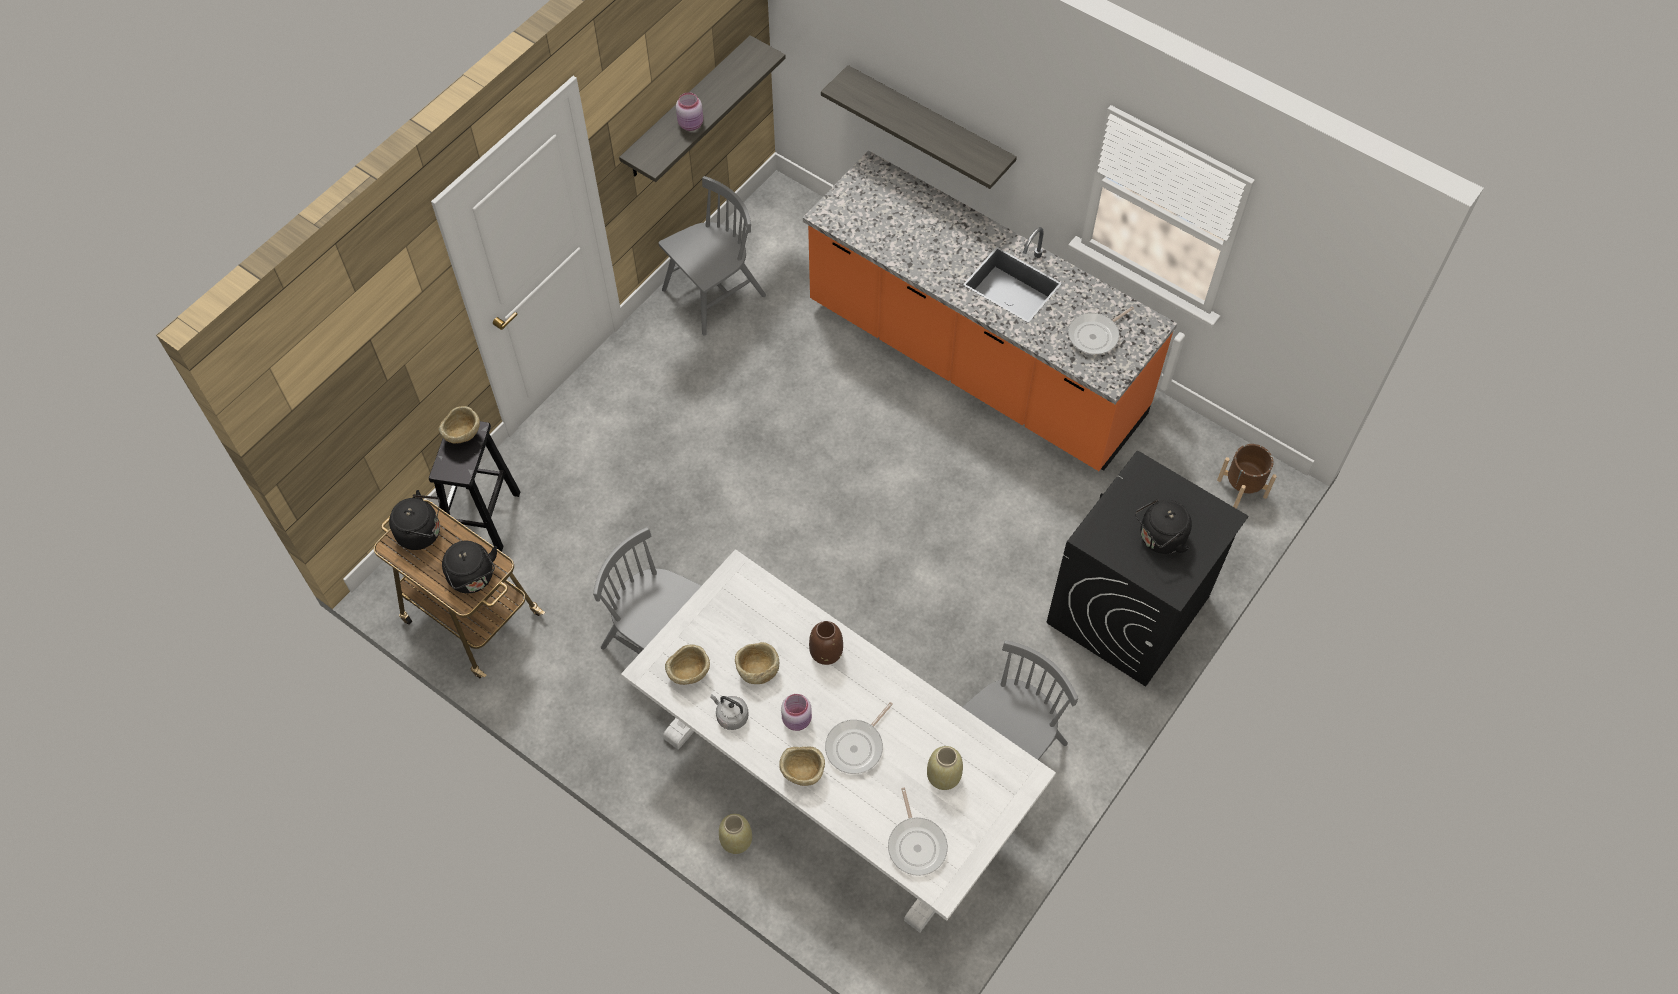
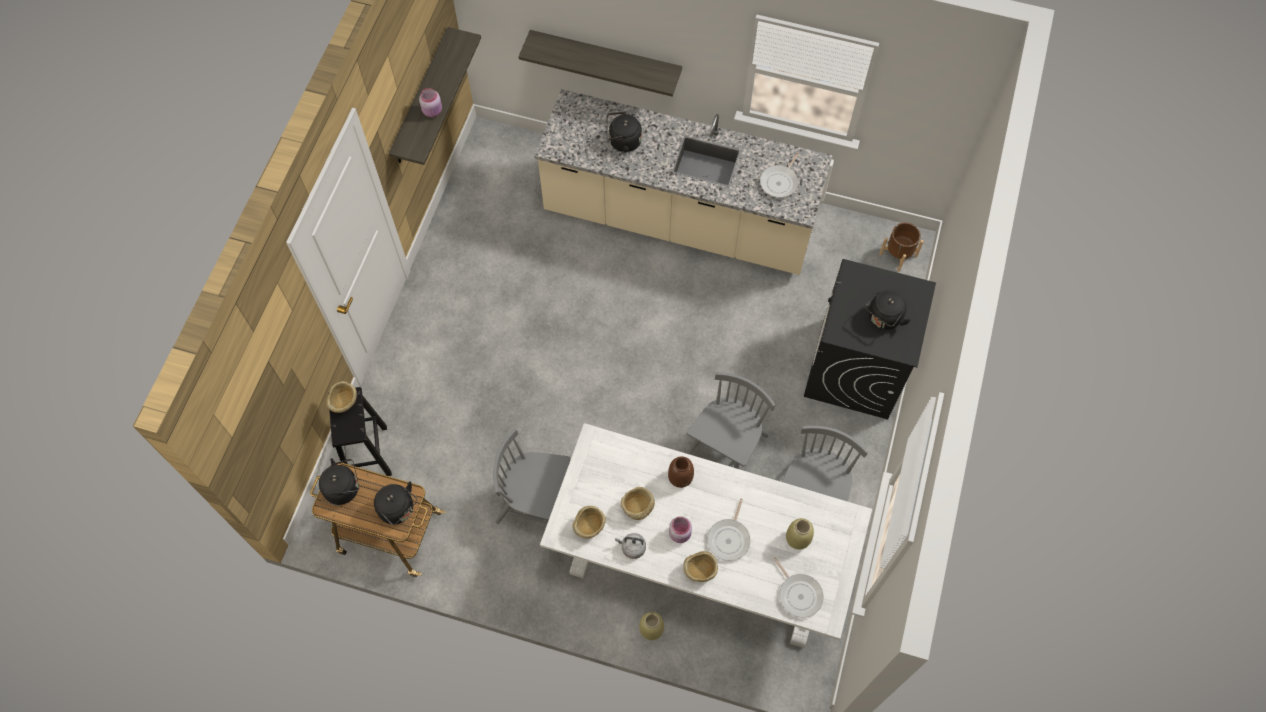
camera: 20 degrees left, 5 degrees up
(713, 294) = (468, 227): grey chair -> grey chair (726, 448)
(917, 232) = (623, 142): none -> black kettle
(974, 361) = (679, 220): orange counter -> beige counter

